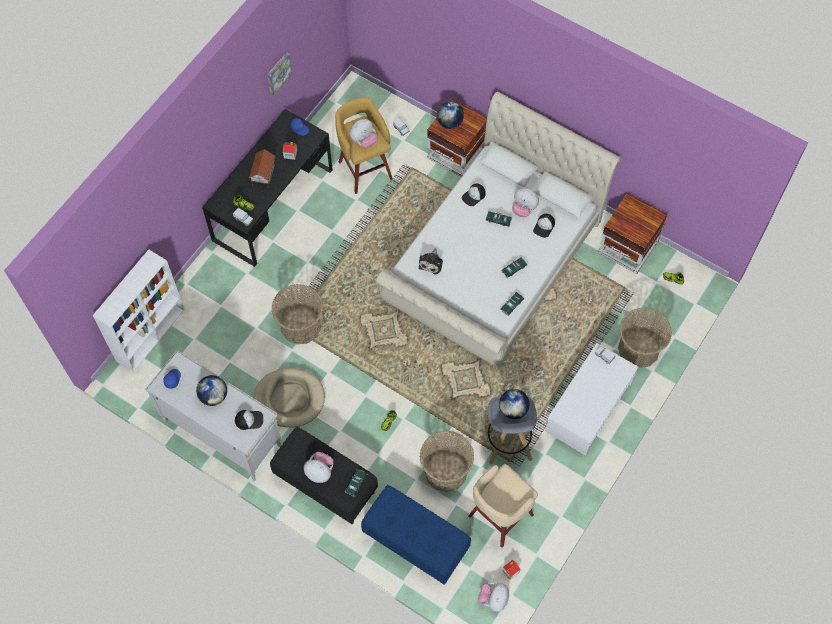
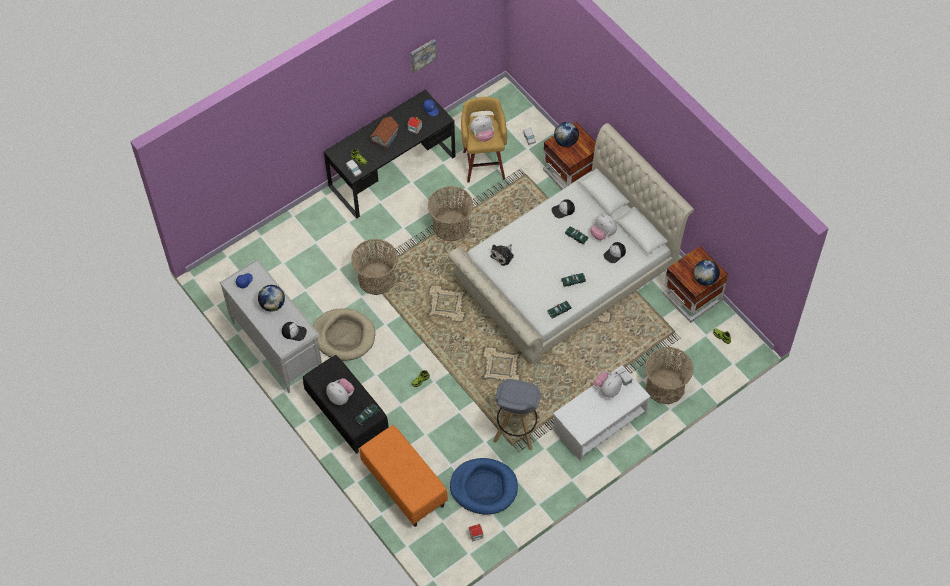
camera: 20 degrees right, 5 degrees down
(151, 334) = (248, 248): white bookcase -> none
(415, 542) = (404, 485): blue bench -> orange bench
(446, 471) = (453, 435): basket -> basket (451, 225)
(493, 599) = (452, 552): plush toy -> plush toy (607, 389)
(499, 517) = (484, 487): beige stool -> blue dog bed
(513, 409) = (520, 393): globe -> globe (705, 279)

